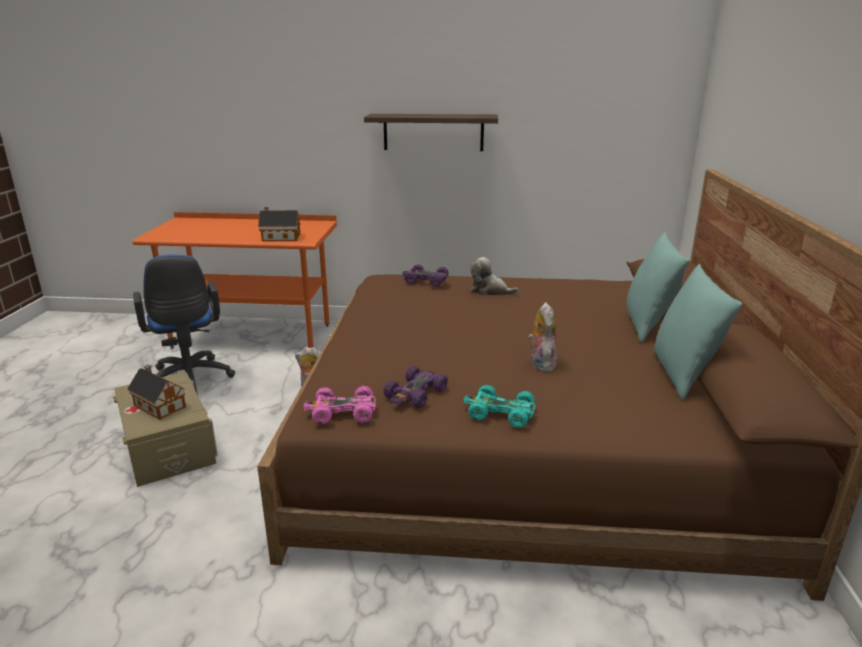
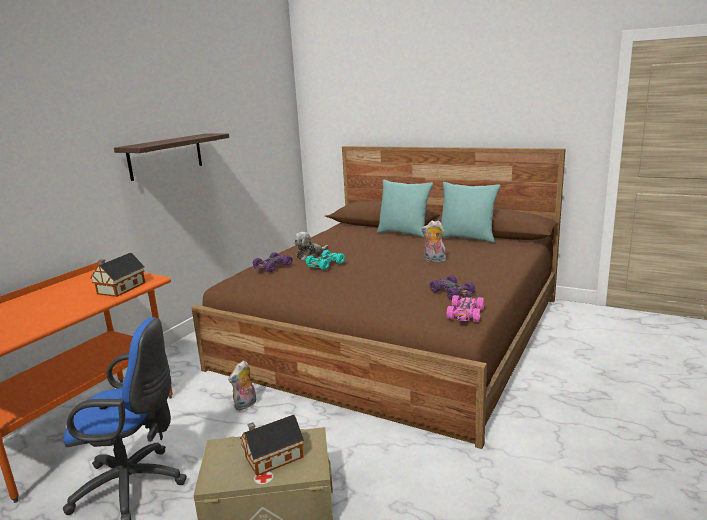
camera: 65 degrees left, 5 degrees down
(500, 413) = (488, 276): turquoise toy car -> turquoise toy car (325, 264)

